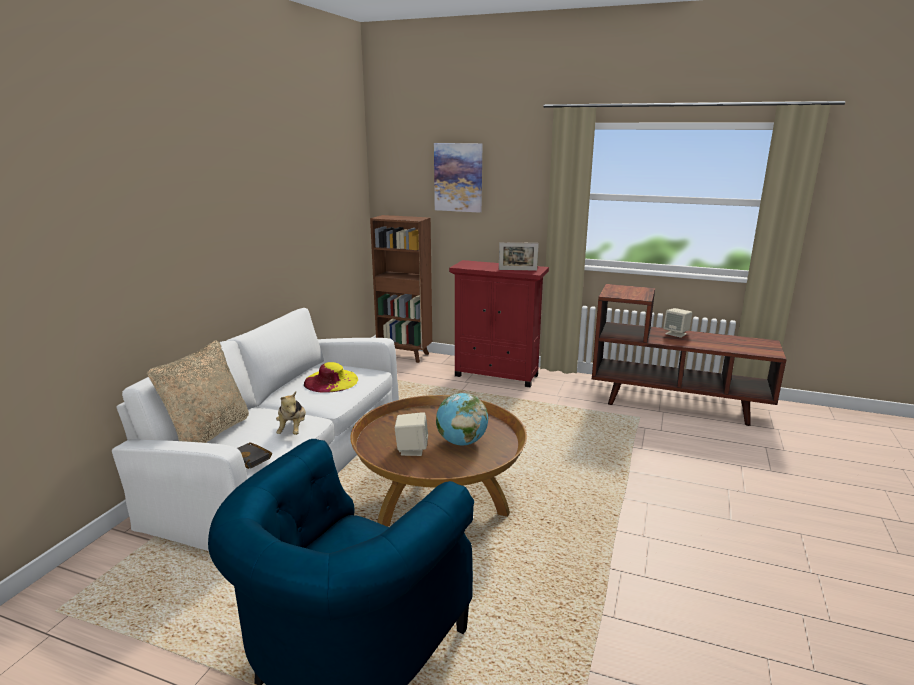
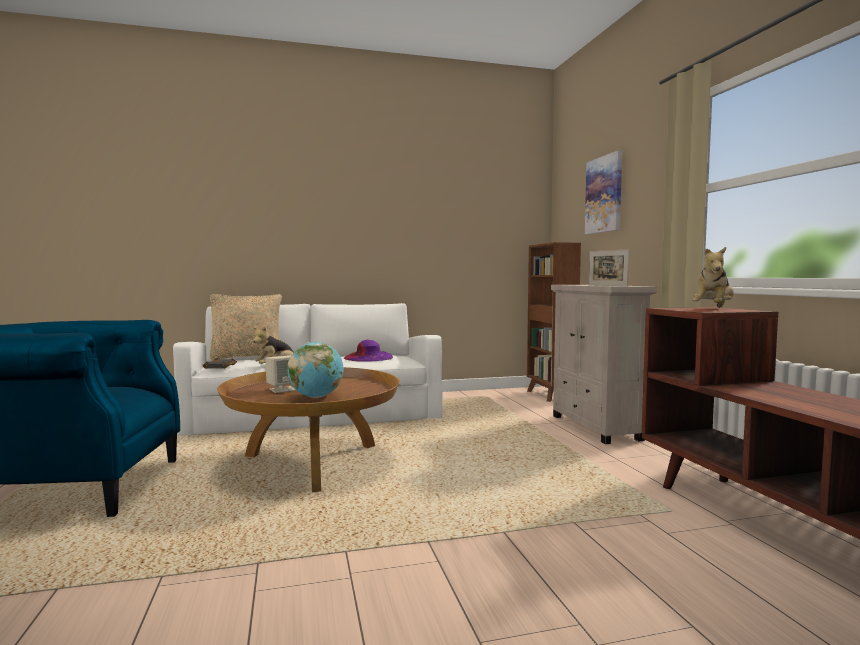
camera: 55 degrees right, 15 degrees down
(331, 381) = (368, 357): yellow hat -> purple hat
(497, 375) = (596, 427): red cabinet -> beige cabinet
(630, 291) = (713, 309): none -> plush toy
(676, 334) = (791, 391): beige speaker -> none

